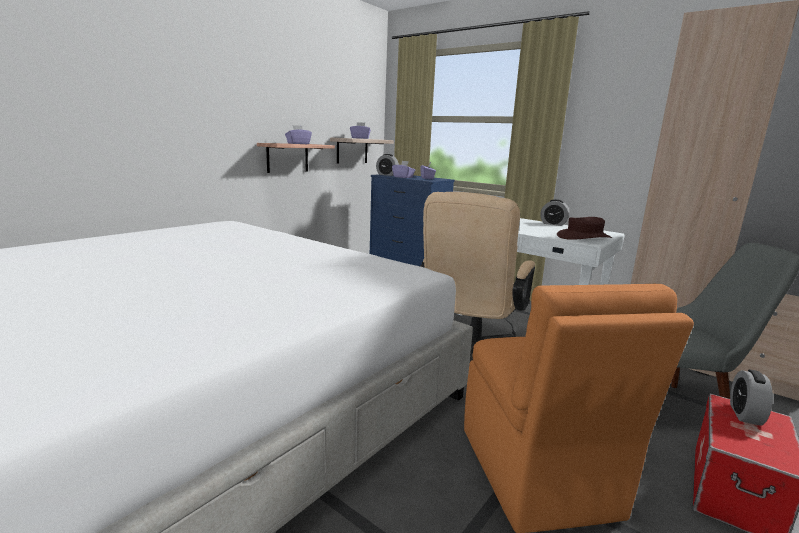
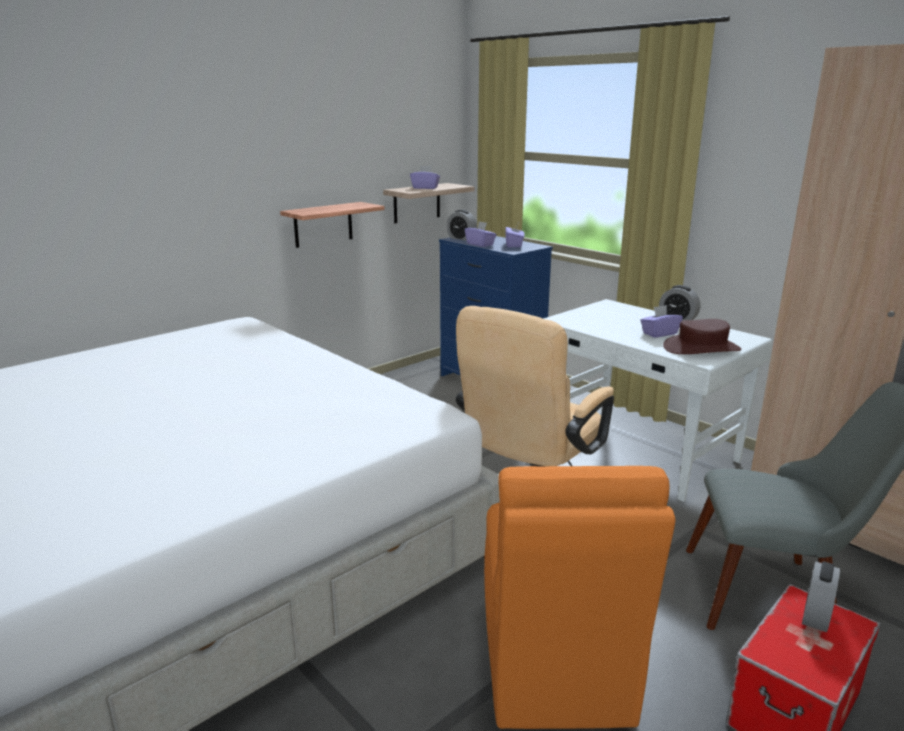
camera: 10 degrees right, 5 degrees up
(298, 144) = (334, 208): purple tissue box -> purple tissue box (659, 333)

